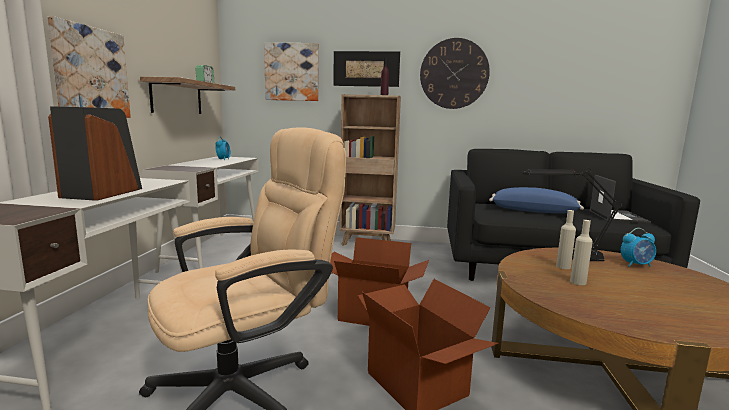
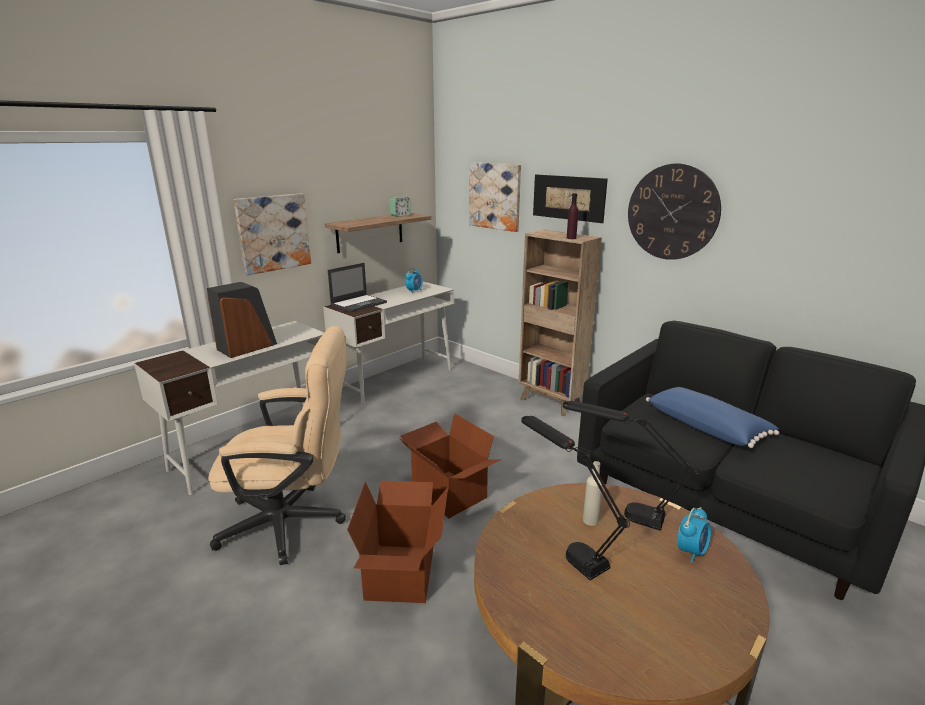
camera: 35 degrees right, 10 degrees up
(578, 282) = (564, 545): beige bottle -> black table lamp
(617, 216) = (825, 470): laptop -> laptop (359, 303)
(636, 265) = (691, 551): alarm clock -> alarm clock turned 75 degrees counterclockwise

